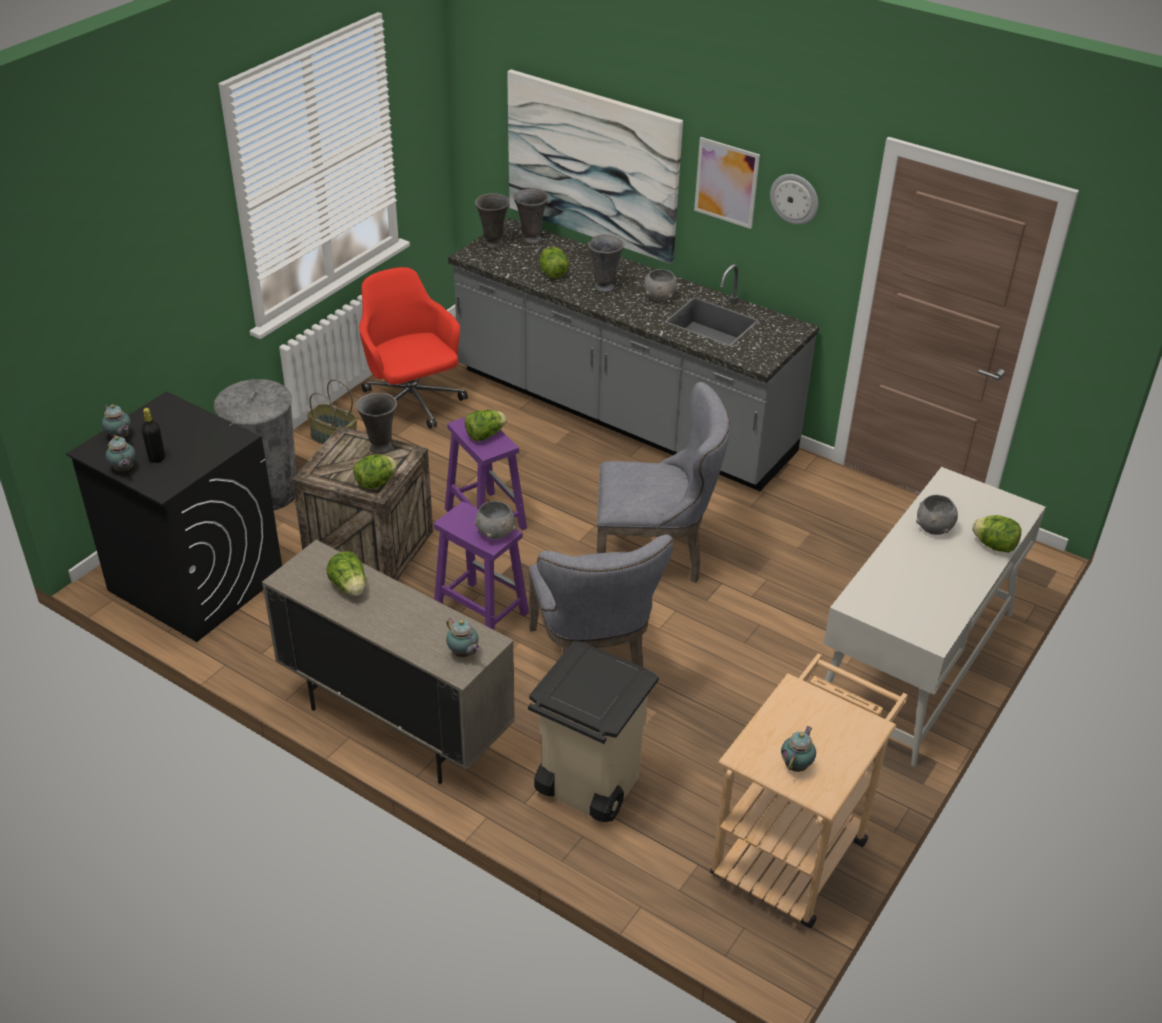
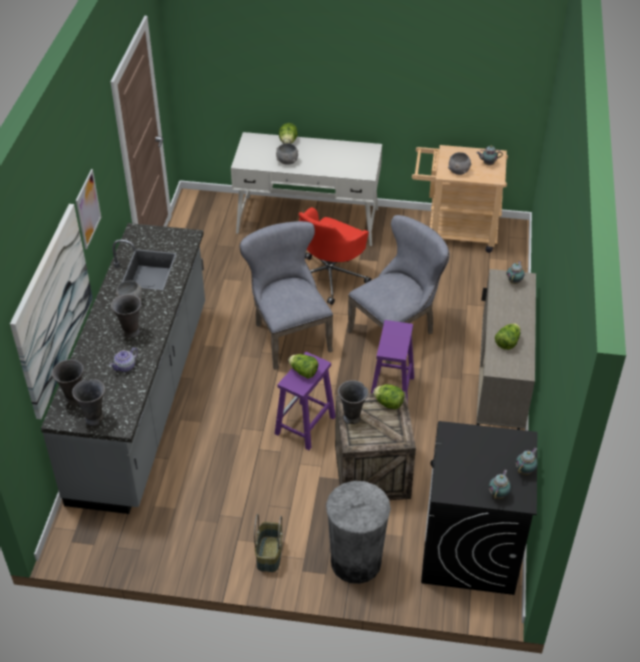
camera: 115 degrees left, 5 degrees up
(157, 458) = (501, 460): black bottle -> none
(412, 405) = (197, 526): red office chair -> red office chair (330, 277)
(495, 533) = (394, 330): grey bowl -> grey bowl (459, 171)
(553, 274) = (125, 366): lettuce -> teapot
(587, 786) = (477, 305): beige trash can -> none
(795, 198) = (104, 170): wall clock -> none

